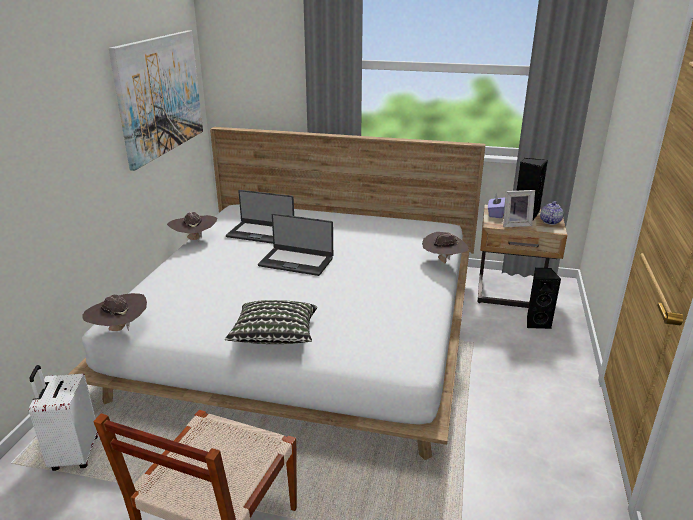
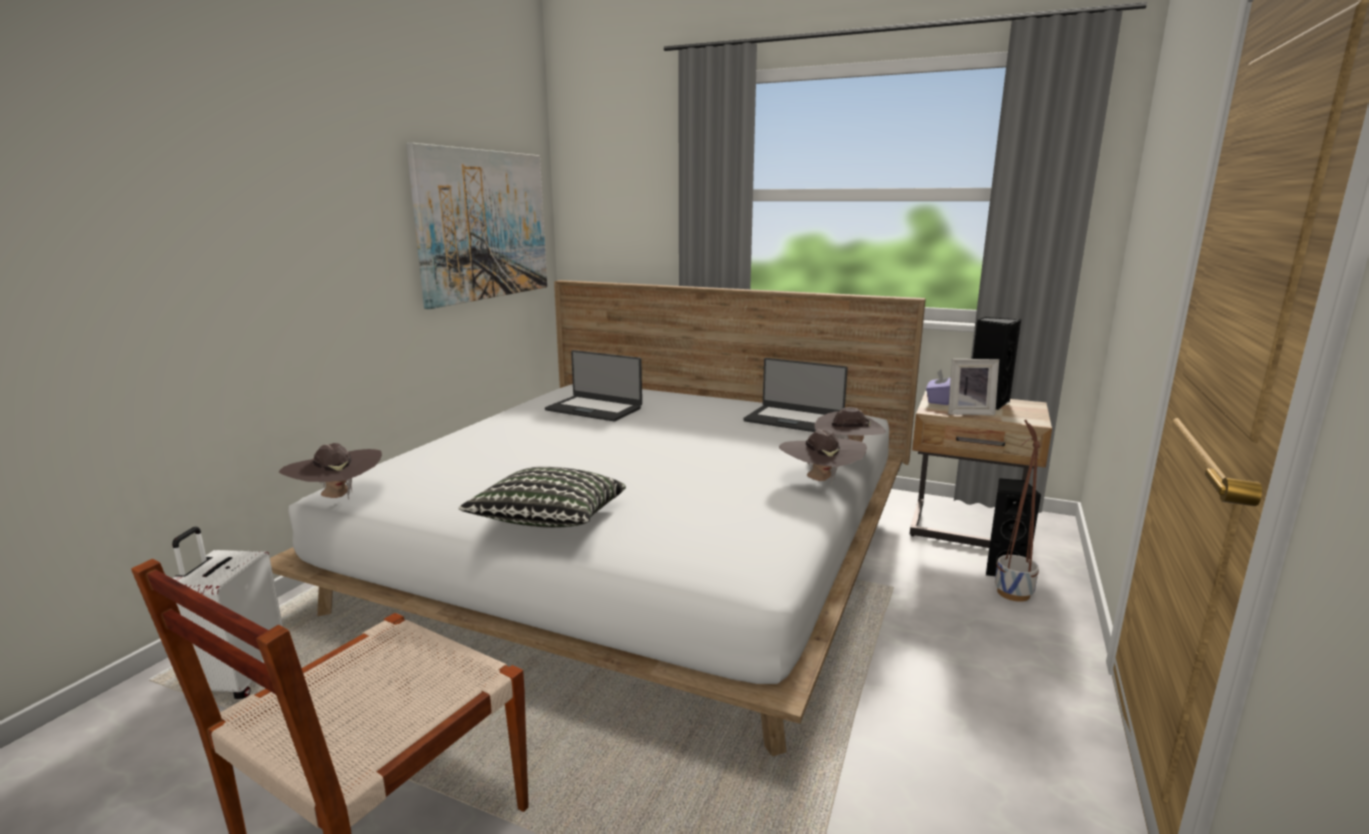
camera: 10 degrees right, 10 degrees down
(194, 239) = (503, 411): brown hat -> brown hat (820, 480)
(296, 261) = (627, 440): laptop -> laptop (794, 420)
(544, 339) = (1013, 593): none -> planter
(550, 222) = (1025, 412): teapot -> none

